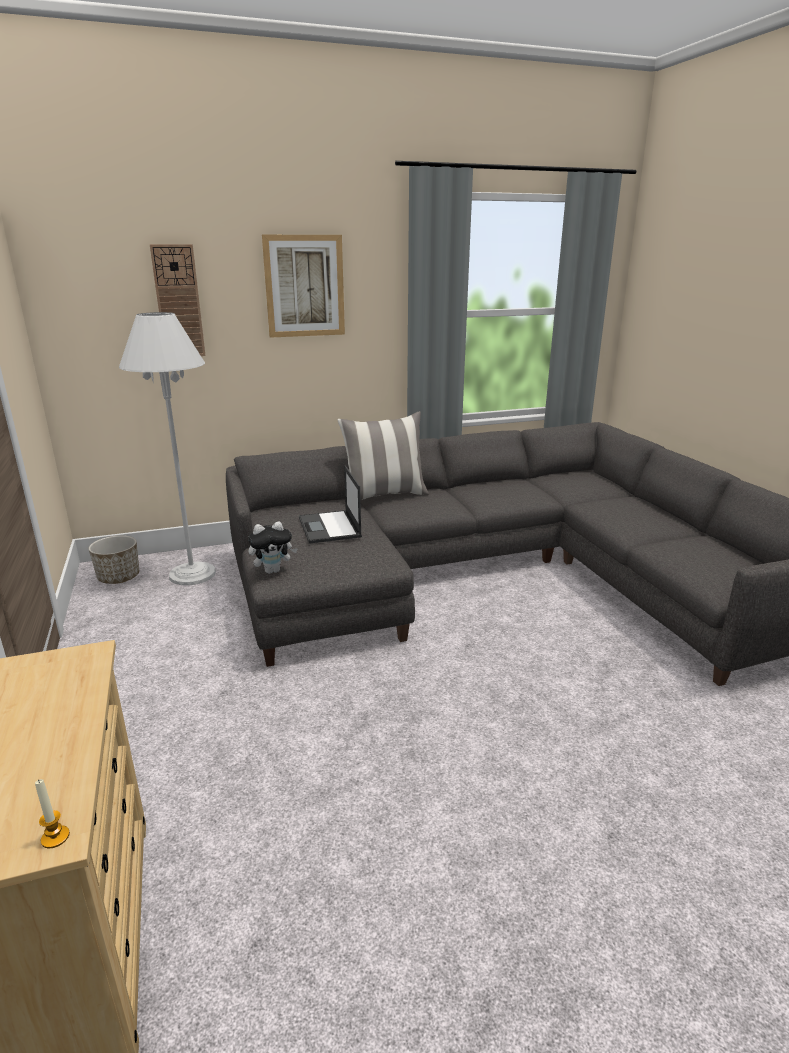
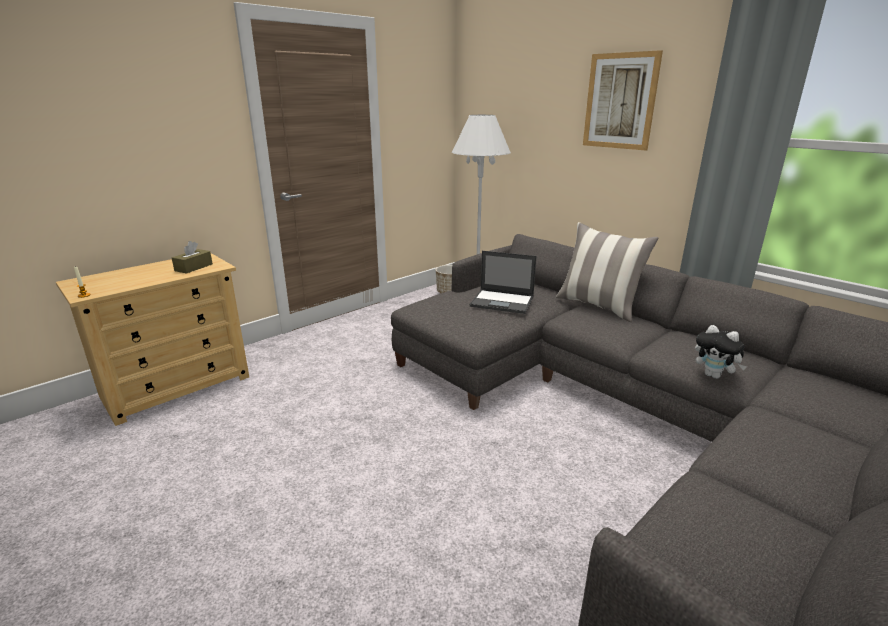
camera: 65 degrees right, 0 degrees up
(53, 683) = (194, 267): none -> brown tissue box
(178, 302) = (529, 110): wall clock -> none
(273, 570) = (424, 304): plush toy -> plush toy (714, 376)
(330, 527) = (503, 302): laptop -> laptop turned 120 degrees counterclockwise

